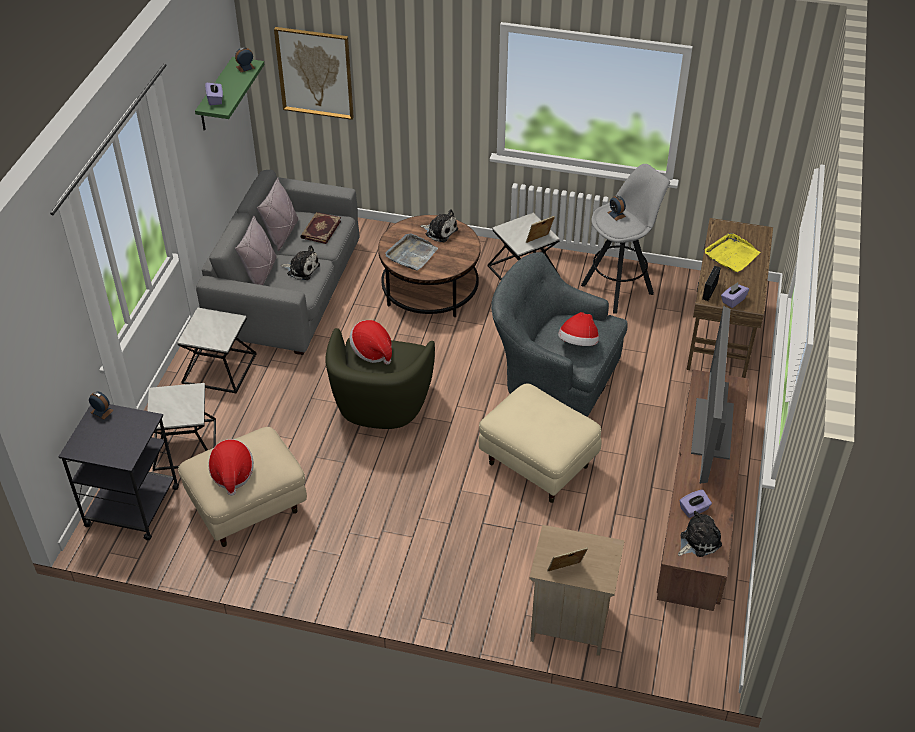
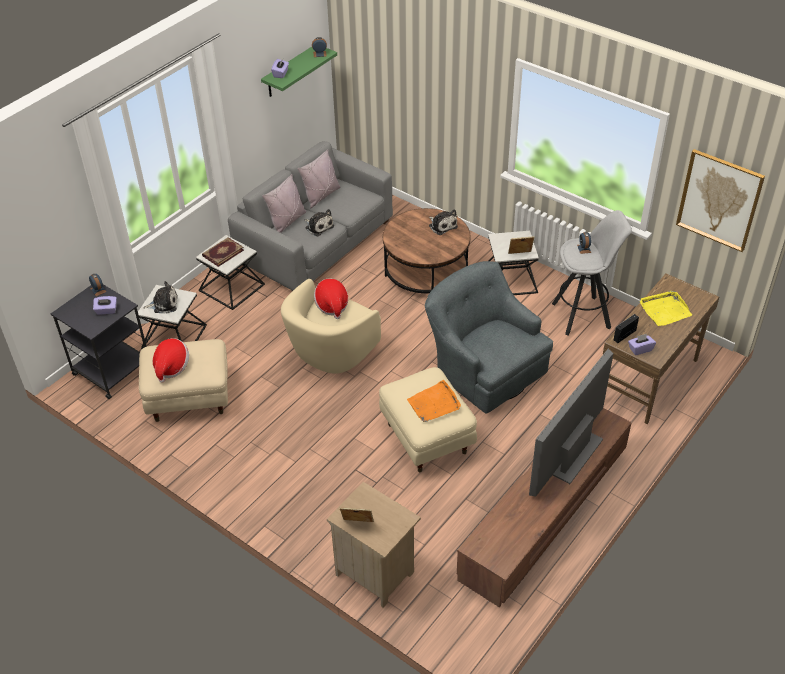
camera: 25 degrees right, 0 degrees up
(315, 73) = (379, 71): picture -> picture (719, 200)
(320, 229) = (351, 199): book -> book (222, 253)
(380, 407) = (332, 353): green armchair -> beige armchair
(411, 254) = (408, 238): grey tray -> none
(550, 422) = (434, 404): none -> orange tray
(578, 343) = (497, 347): hat -> none
(694, 509) = (512, 515): purple tissue box -> purple tissue box (106, 310)
(698, 541) = (499, 542): plush toy -> plush toy (163, 304)

